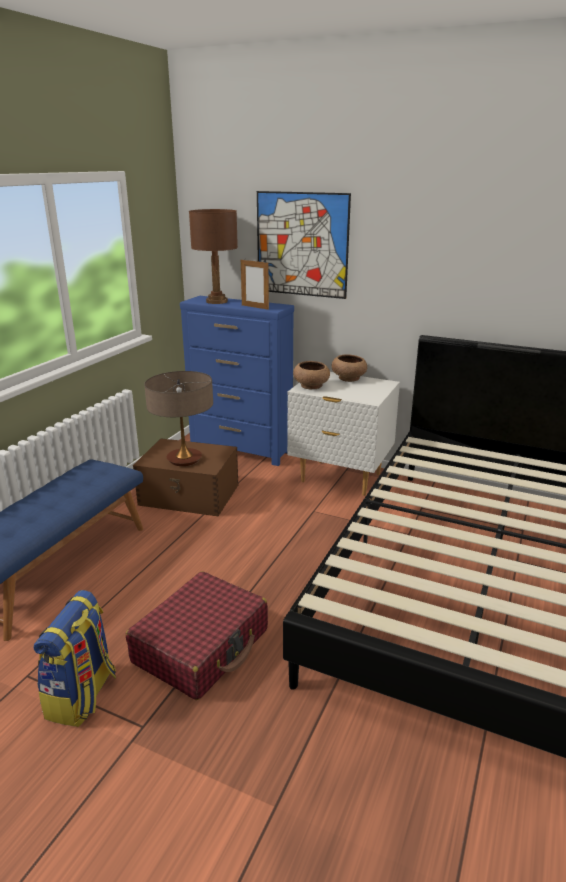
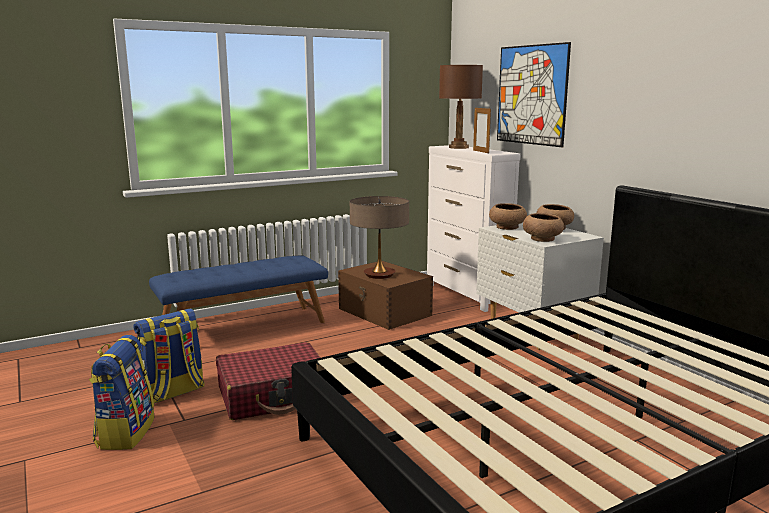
camera: 35 degrees right, 10 degrees down
(93, 782) = (125, 432): none -> backpack
(241, 450) = (467, 295): blue dresser -> white dresser
(362, 395) = (542, 239): none -> brown bowl

